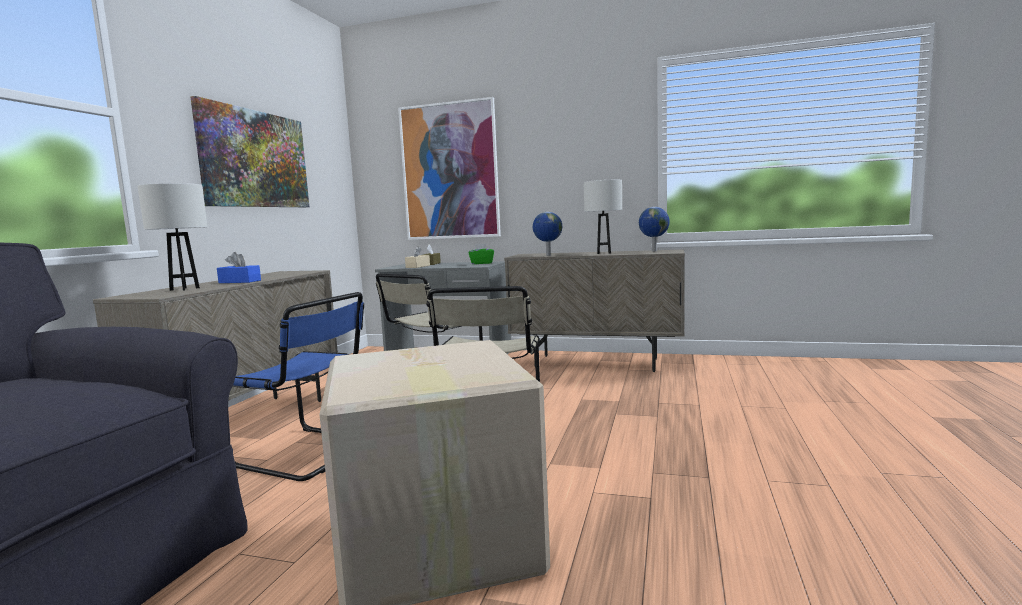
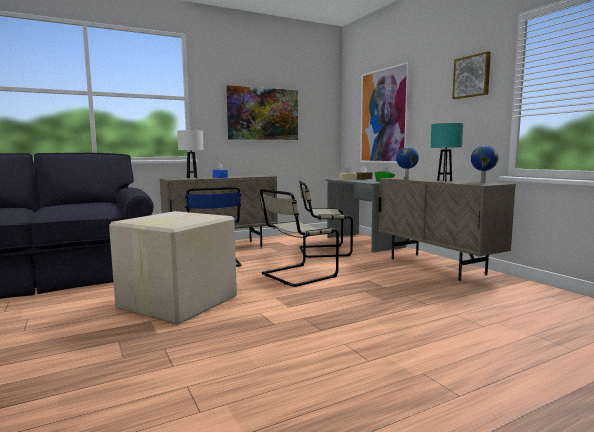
camera: 45 degrees right, 0 degrees up
(598, 124) = (472, 76): none -> picture
(604, 253) = (444, 180): white table lamp -> turquoise table lamp

